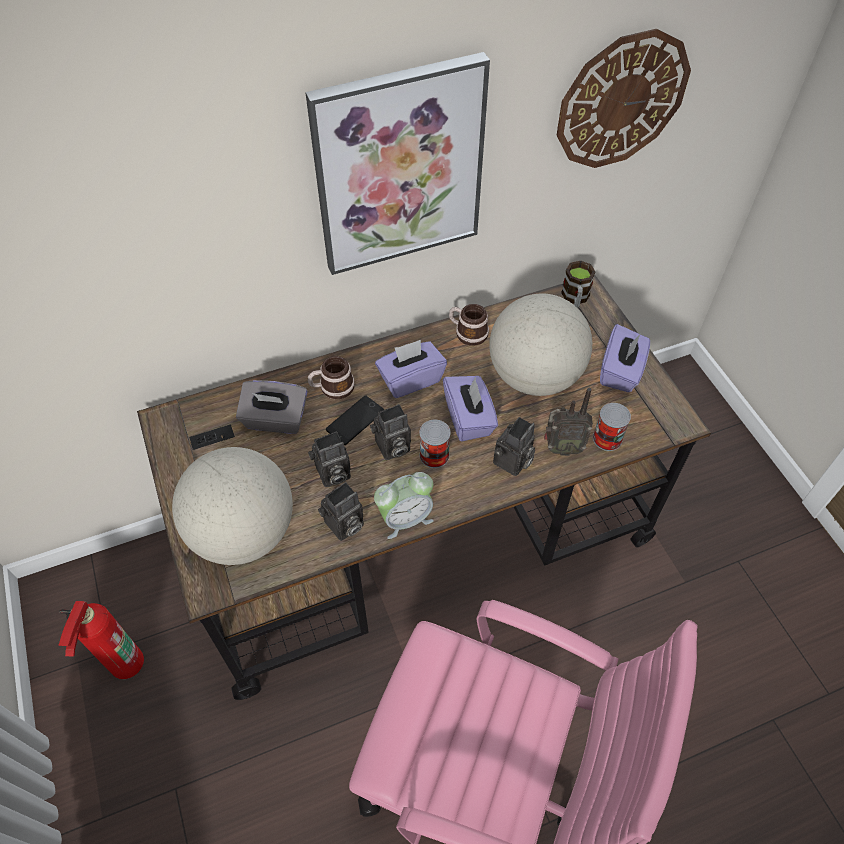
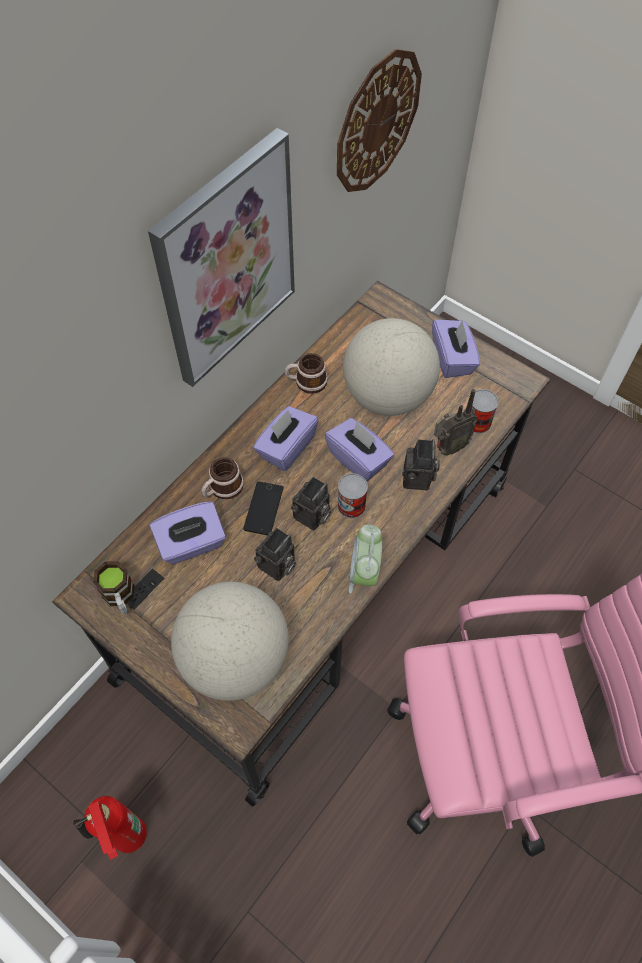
camera: 30 degrees left, 5 degrees up
(275, 420) = (192, 544): grey tissue box -> purple tissue box
(344, 526) = (318, 606): camera -> none
(405, 518) = (364, 572): alarm clock -> alarm clock turned 150 degrees clockwise
(575, 298) = (376, 310): mug -> mug (120, 597)

